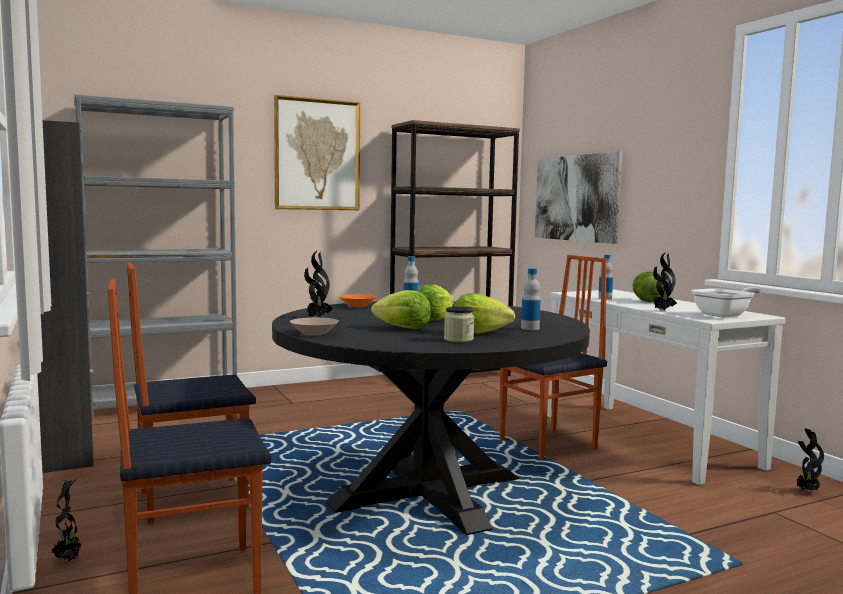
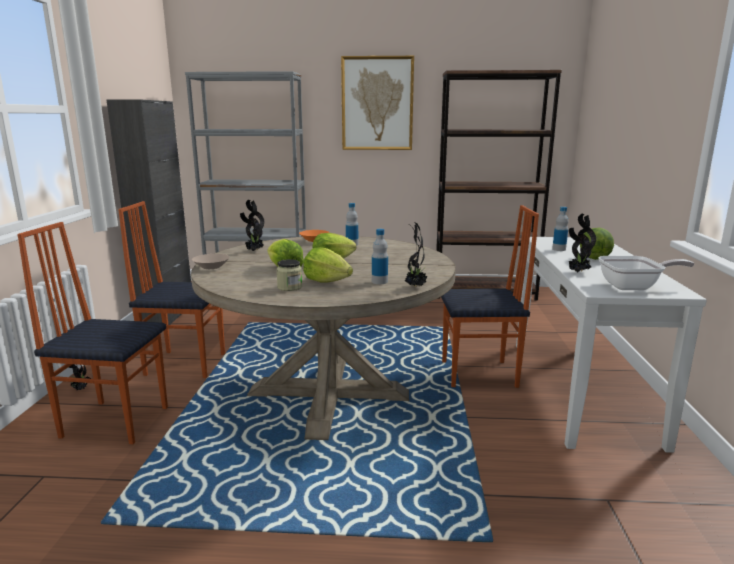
camera: 30 degrees right, 10 degrees up
(427, 491) = (328, 394): black dining table -> beige dining table
(575, 198) = (607, 140): picture -> none
(806, 491) = (681, 488): potted plant -> potted plant (415, 287)

